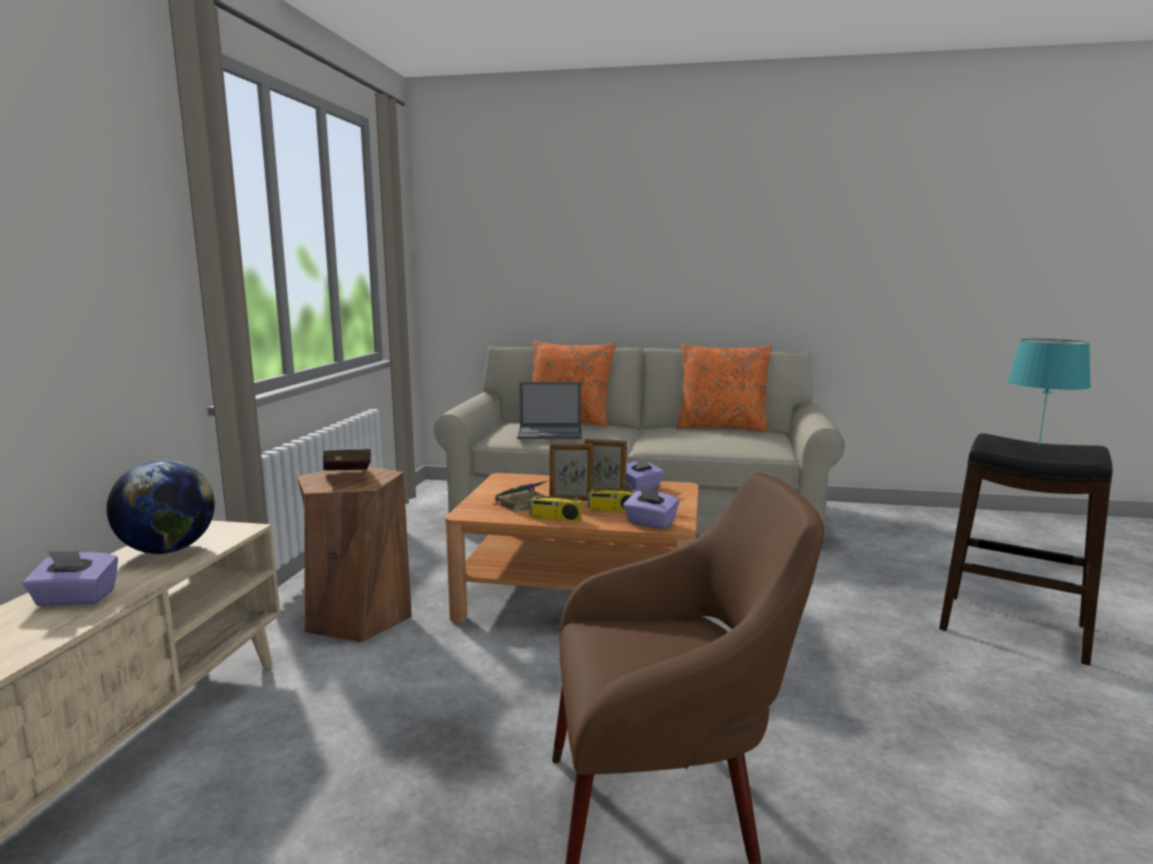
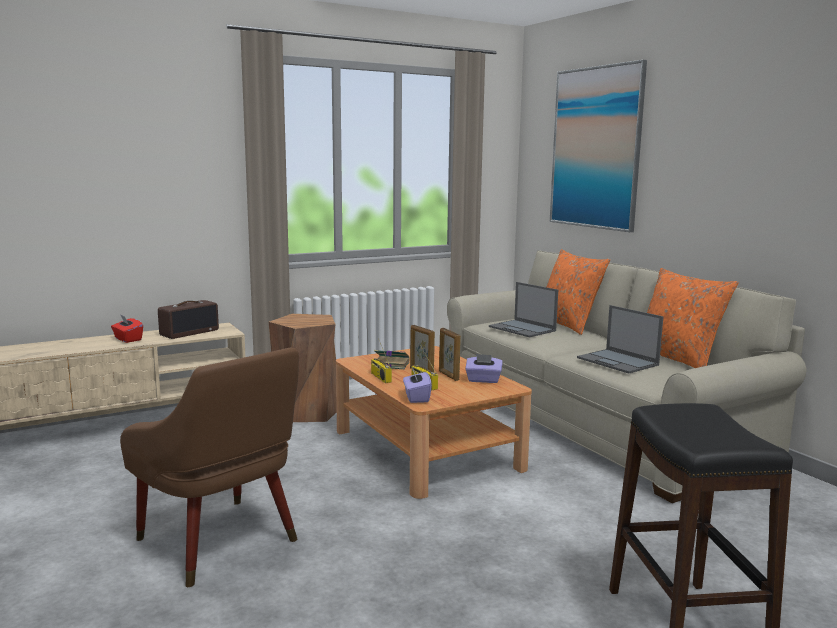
camera: 50 degrees right, 0 degrees up
(75, 599) = (127, 339): purple tissue box -> red tissue box
(168, 550) = (189, 332): globe -> radio
(347, 478) = (303, 320): red book -> none
(544, 227) = (595, 148): none -> picture
(703, 439) = (618, 362): none -> laptop
(1039, 445) = (710, 426): turquoise table lamp -> none

